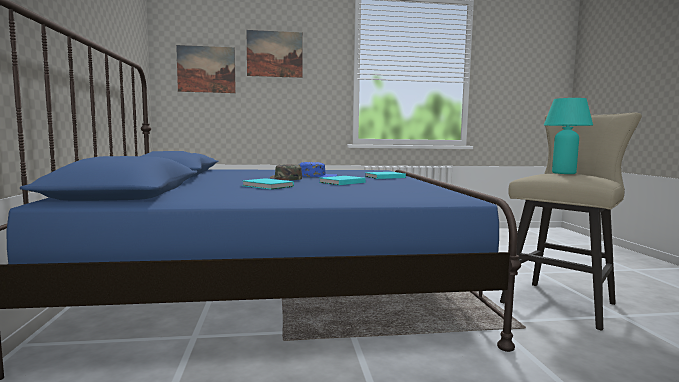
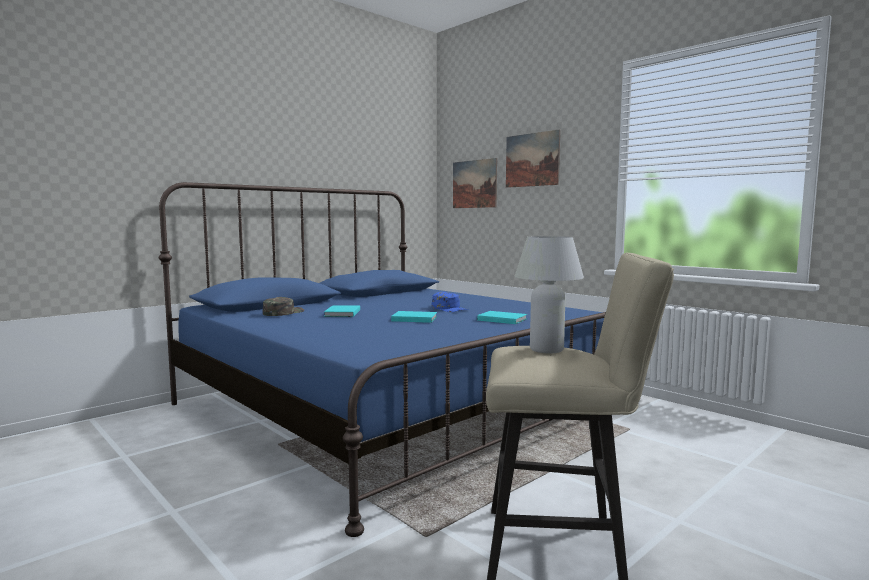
camera: 55 degrees right, 0 degrees up
(285, 178) = (405, 307): green cap -> green cap (283, 313)
(563, 173) = (546, 350): turquoise table lamp -> white table lamp

